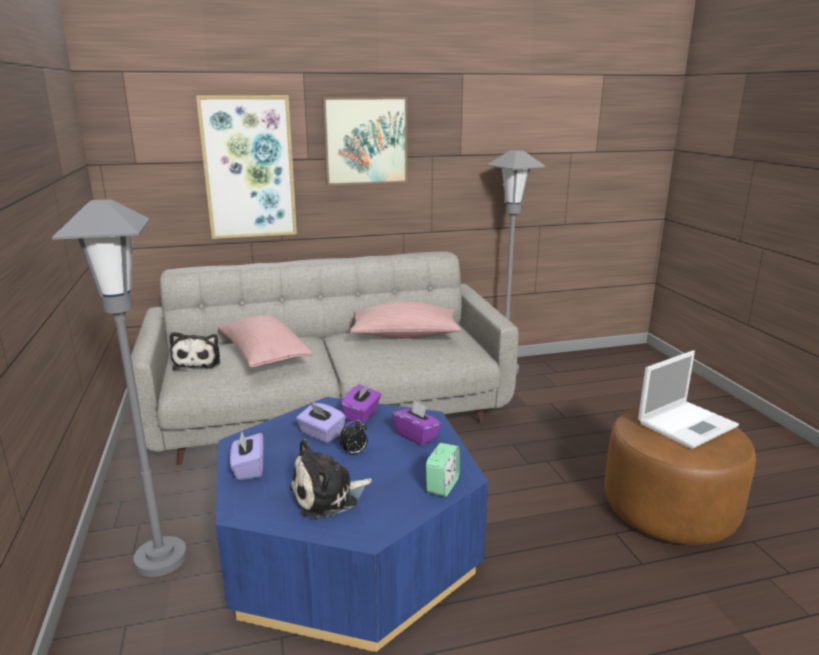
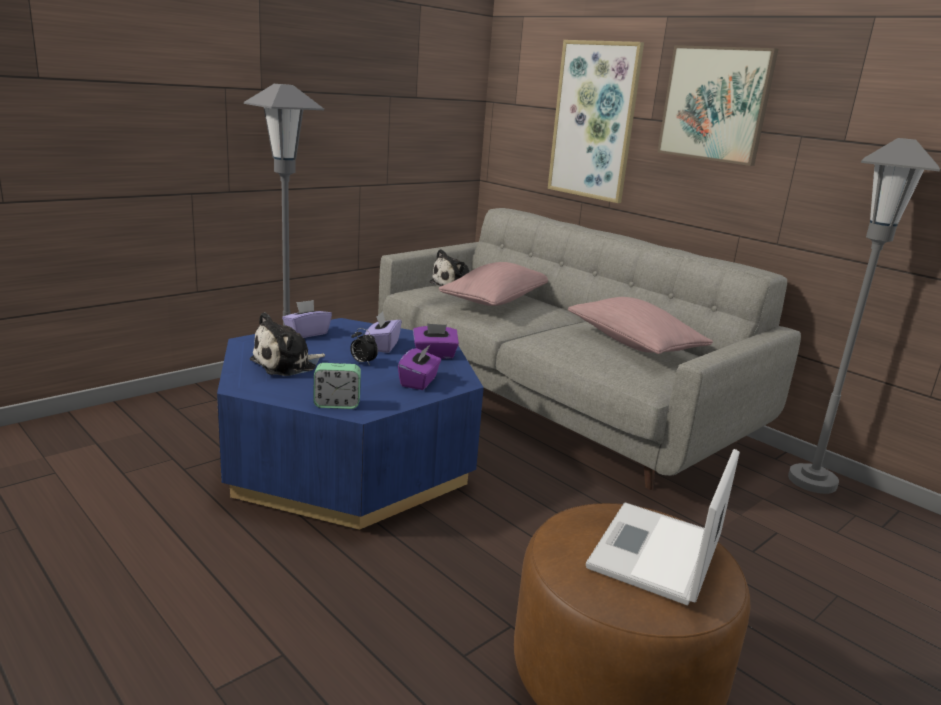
camera: 60 degrees right, 0 degrees up
(328, 496) = (287, 364): plush toy -> plush toy turned 75 degrees counterclockwise
(688, 424) = (655, 554): laptop -> laptop turned 90 degrees clockwise

